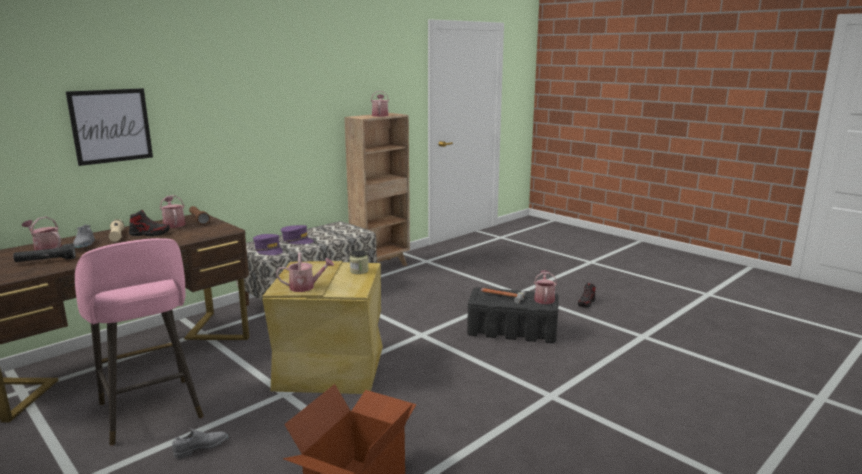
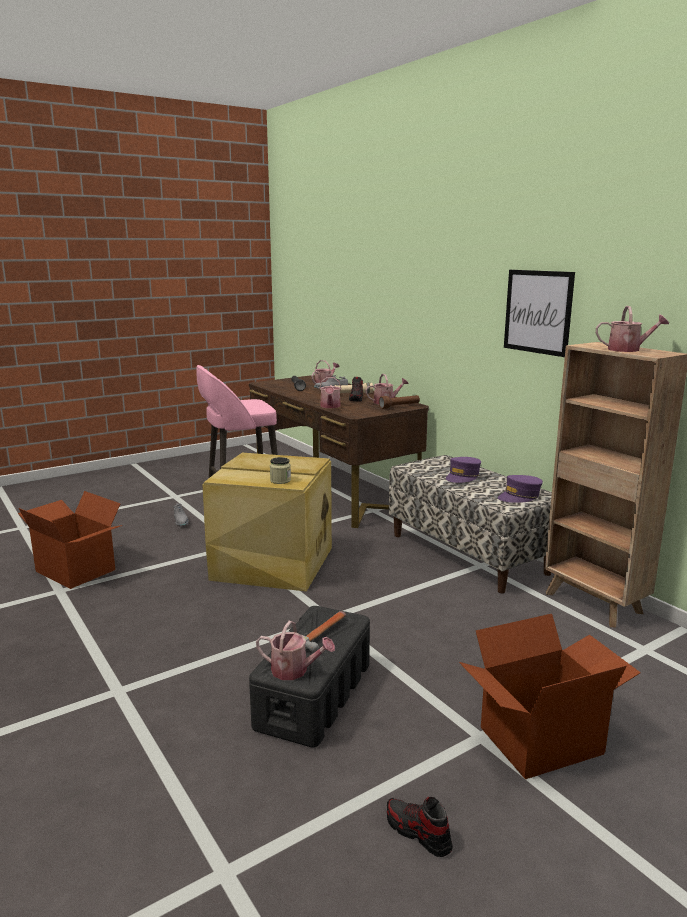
camera: 100 degrees right, 0 degrees up
(111, 126) = (389, 304): picture -> picture (538, 312)
(268, 250) = (425, 466): purple cap -> purple cap (519, 496)
(306, 287) = (245, 462): watering can -> watering can (330, 406)
(511, 282) = (539, 739): none -> cardboard box

